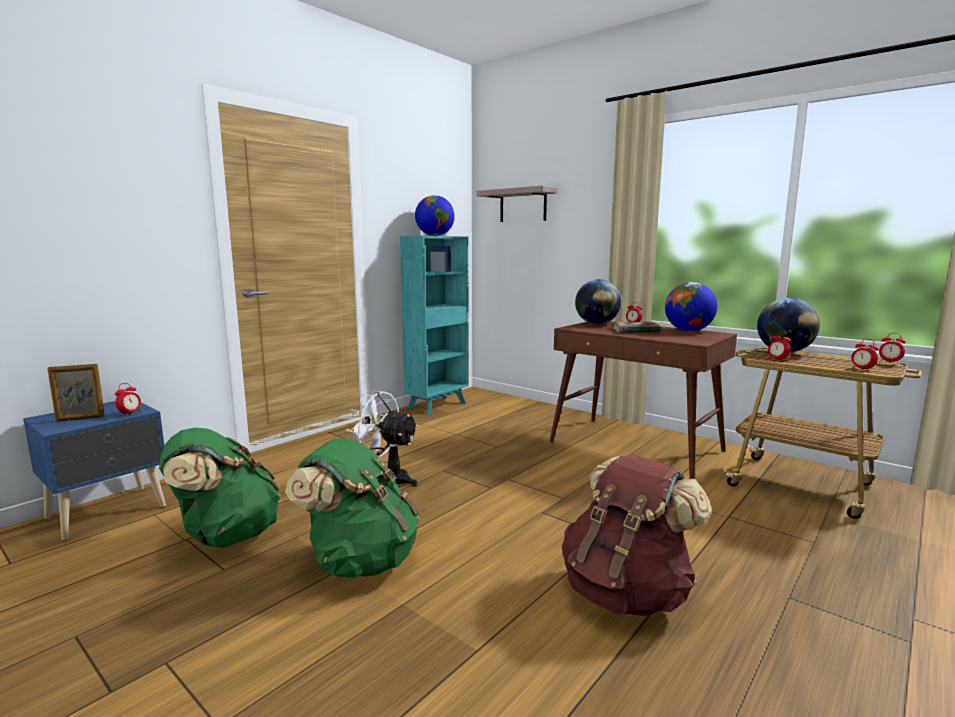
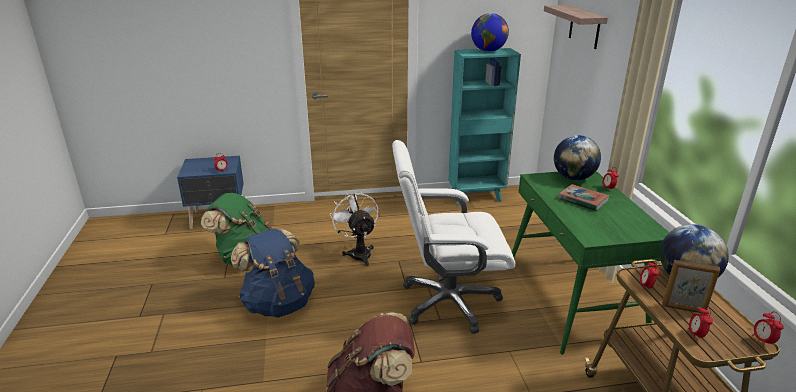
camera: 40 degrees right, 15 degrees up
(80, 418) = (202, 167): picture frame -> picture frame (683, 309)
(360, 561) = (278, 303): green backpack -> blue backpack
(547, 483) = (448, 302): none -> white office chair
(636, 446) = (572, 302): brown desk -> green desk
(688, 331) = (635, 217): globe -> none

